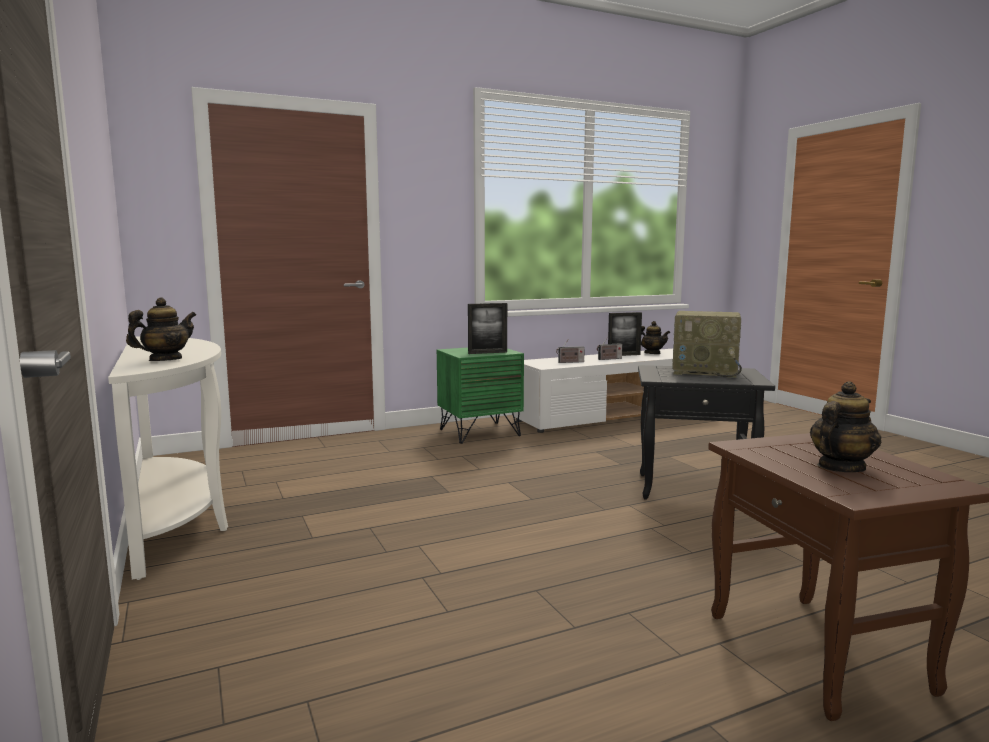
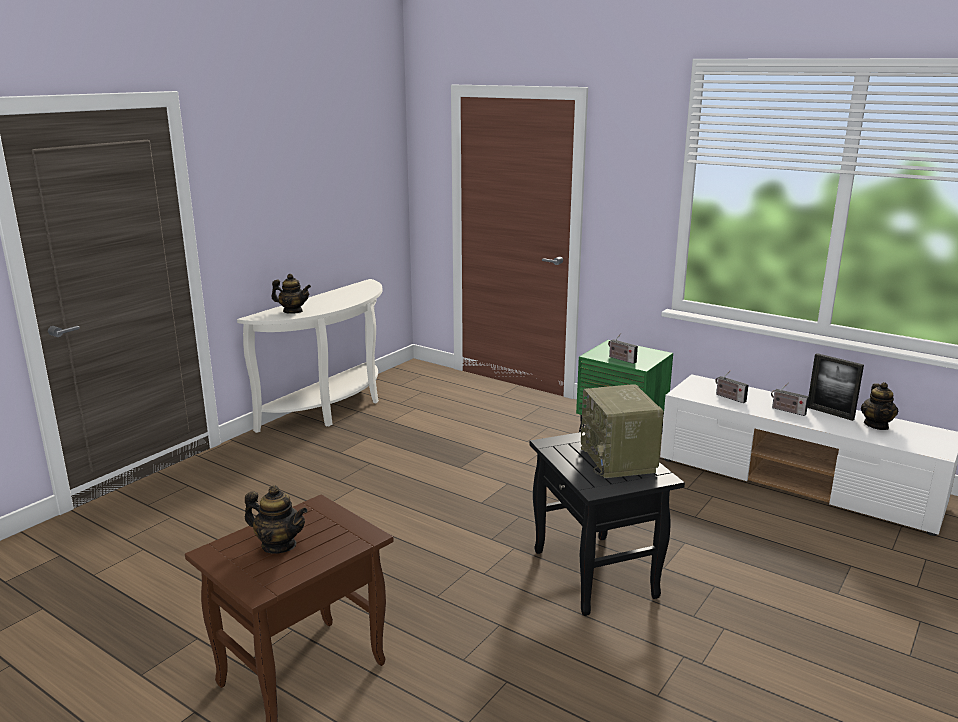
camera: 60 degrees right, 10 degrees up
(487, 353) = (621, 359): picture frame -> radio

